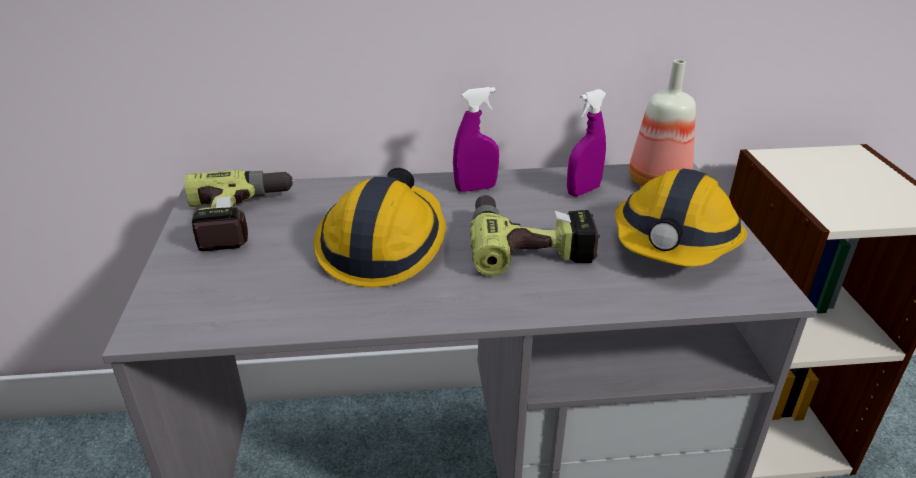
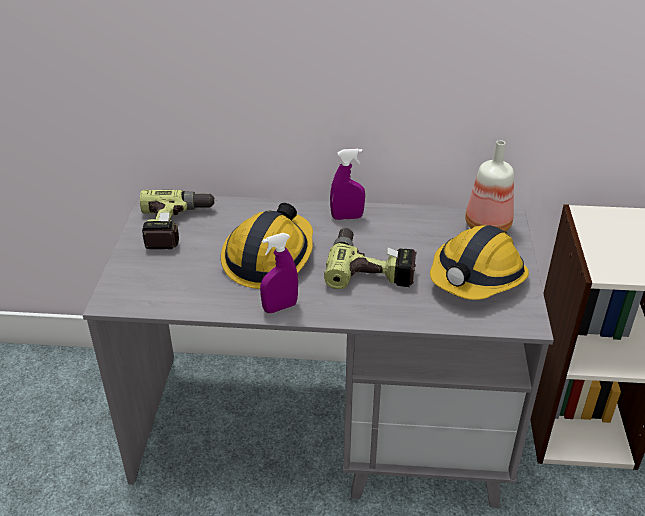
camera: 10 degrees right, 5 degrees up
(583, 191) = (426, 228): purple spray bottle -> purple spray bottle (280, 307)

